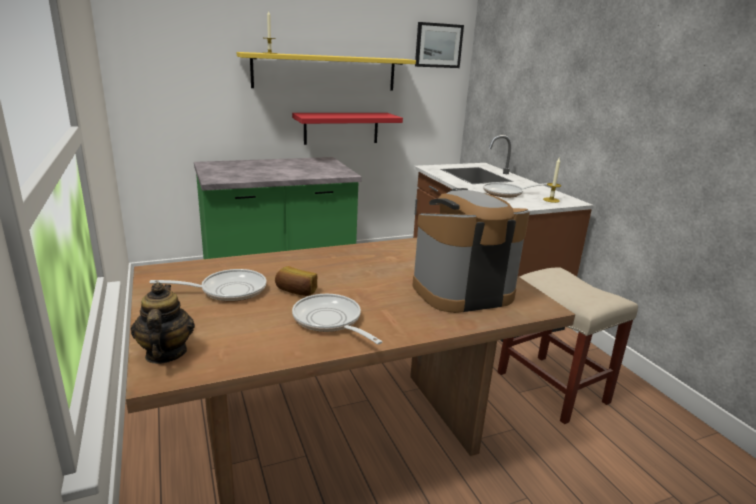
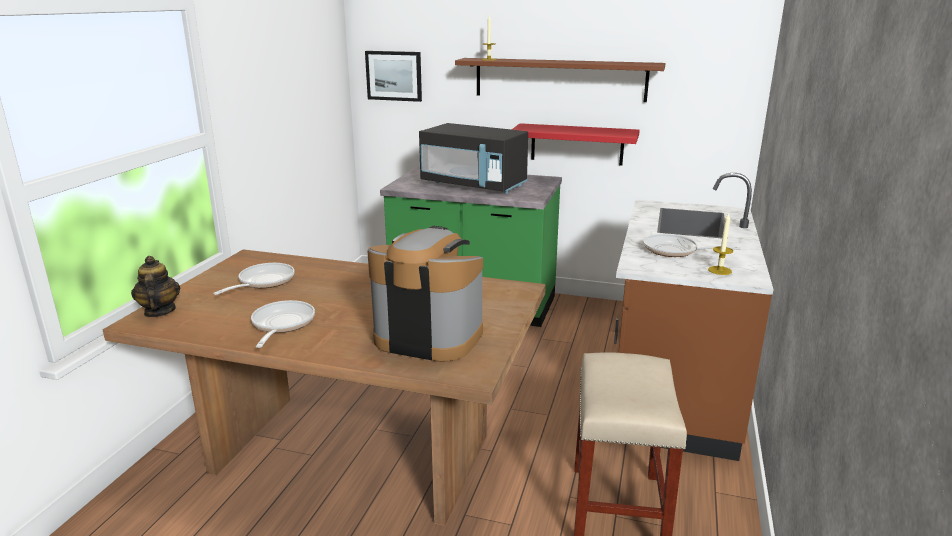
camera: 40 degrees right, 0 degrees up
(165, 353) = (159, 311): teapot -> teapot turned 45 degrees counterclockwise
(227, 290) = (263, 282): frying pan -> frying pan turned 90 degrees counterclockwise
(280, 170) = (474, 185): none -> black microwave
(296, 291) = (303, 296): bread -> none
(325, 72) = (559, 79): yellow shelf -> brown shelf
(438, 45) = (718, 45): picture -> picture (394, 75)

